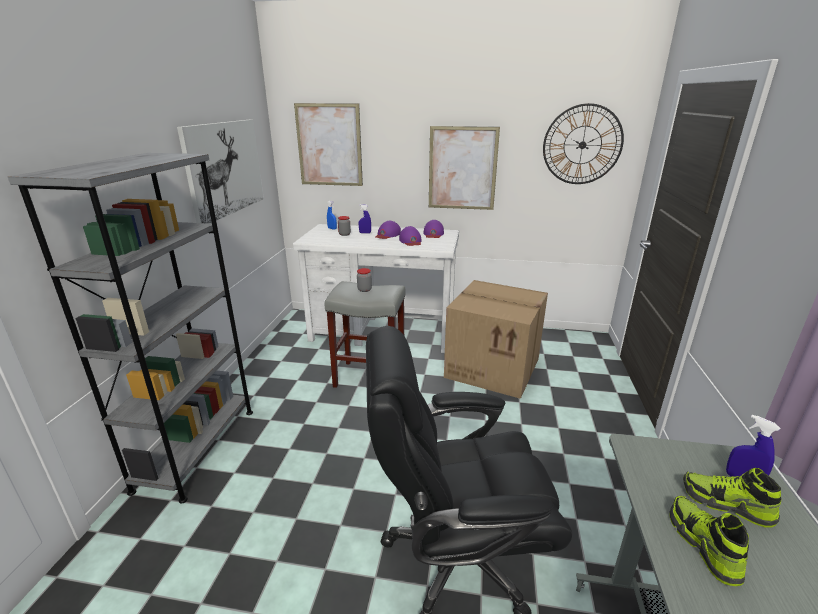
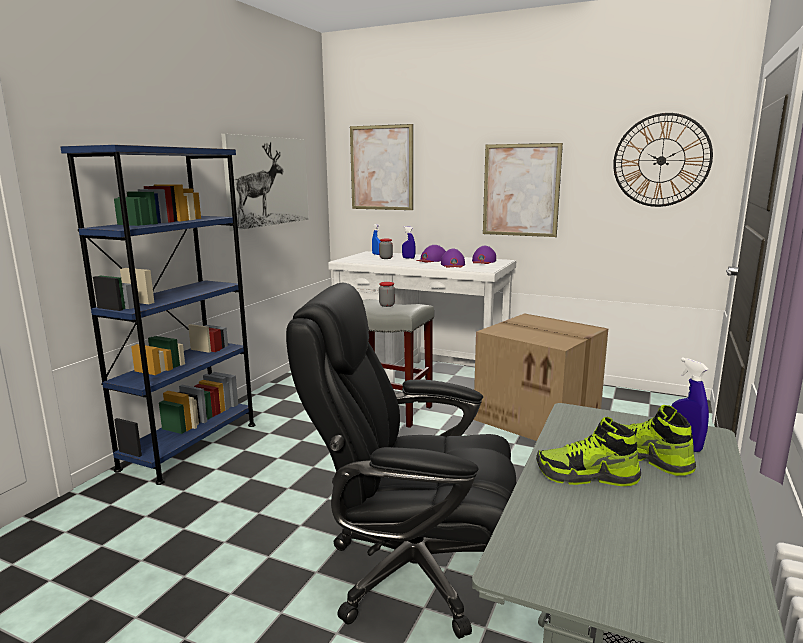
camera: 15 degrees right, 10 degrees down
(197, 448) = (190, 446): grey bookcase -> blue bookcase
(702, 545) = (587, 476): shoe -> shoe turned 90 degrees counterclockwise

